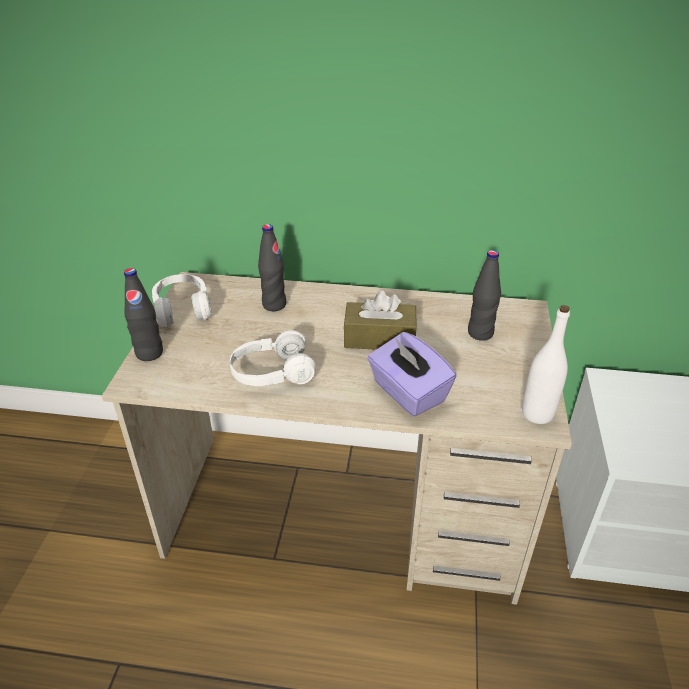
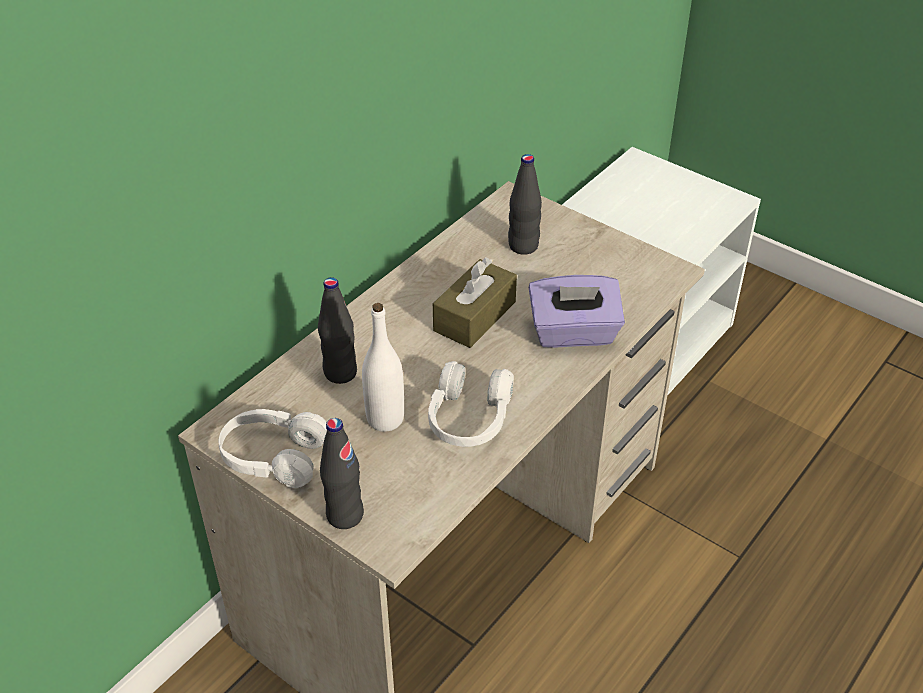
camera: 60 degrees left, 5 degrees up
(537, 414) = (658, 268): white bottle -> white bottle (385, 419)

